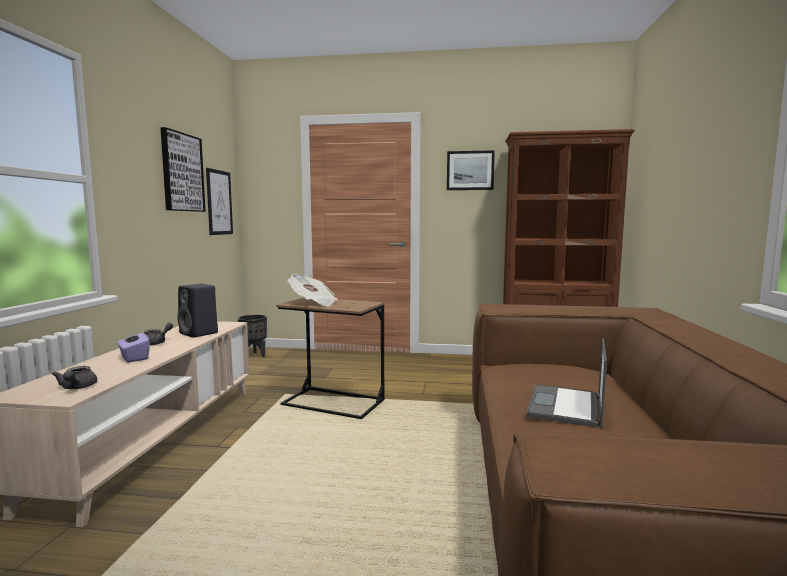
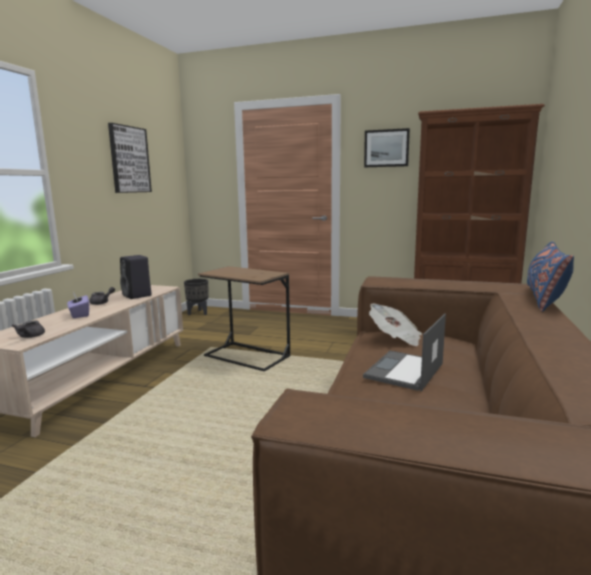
camera: 10 degrees right, 5 degrees up
(219, 202) = (166, 183): picture -> none
(313, 303) = (228, 272): newspaper -> newspaper (395, 338)
(683, 320) = (544, 298): none -> blue pillow

